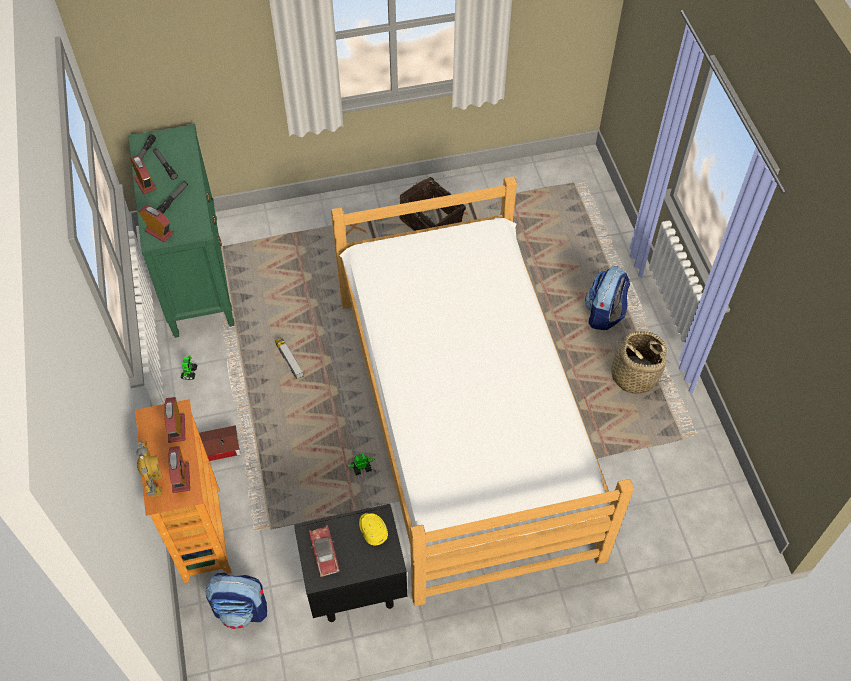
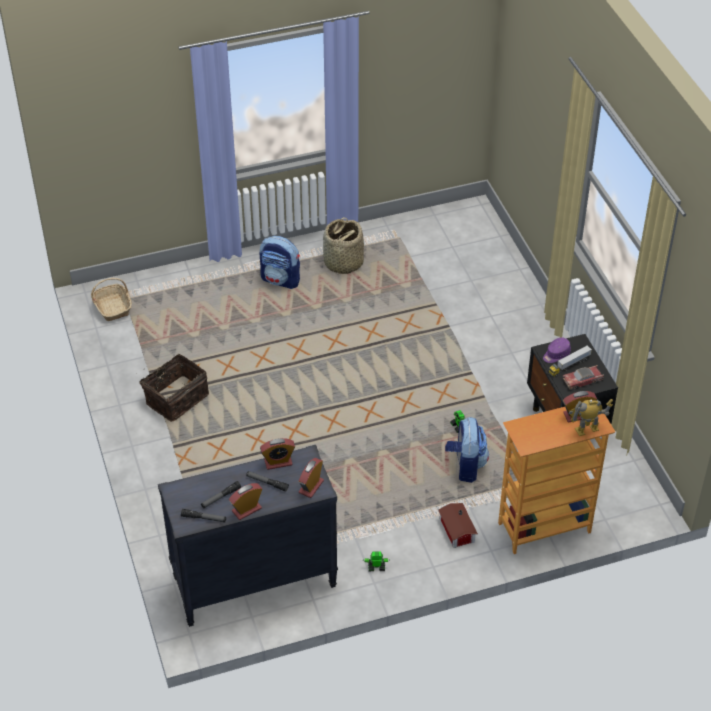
camera: 95 degrees left, 10 degrees down
(176, 428) = (533, 425): alarm clock -> alarm clock (278, 462)
(195, 275) = (253, 582): green dresser -> black dresser
(242, 609) = (604, 490): backpack -> backpack (465, 465)
(289, 361) = (354, 489): toy truck -> toy truck (569, 365)
(372, 529) = (556, 355): yellow cap -> purple cap
(463, 422) = (404, 364): bed -> none
(562, 173) = (112, 307): none -> basket

